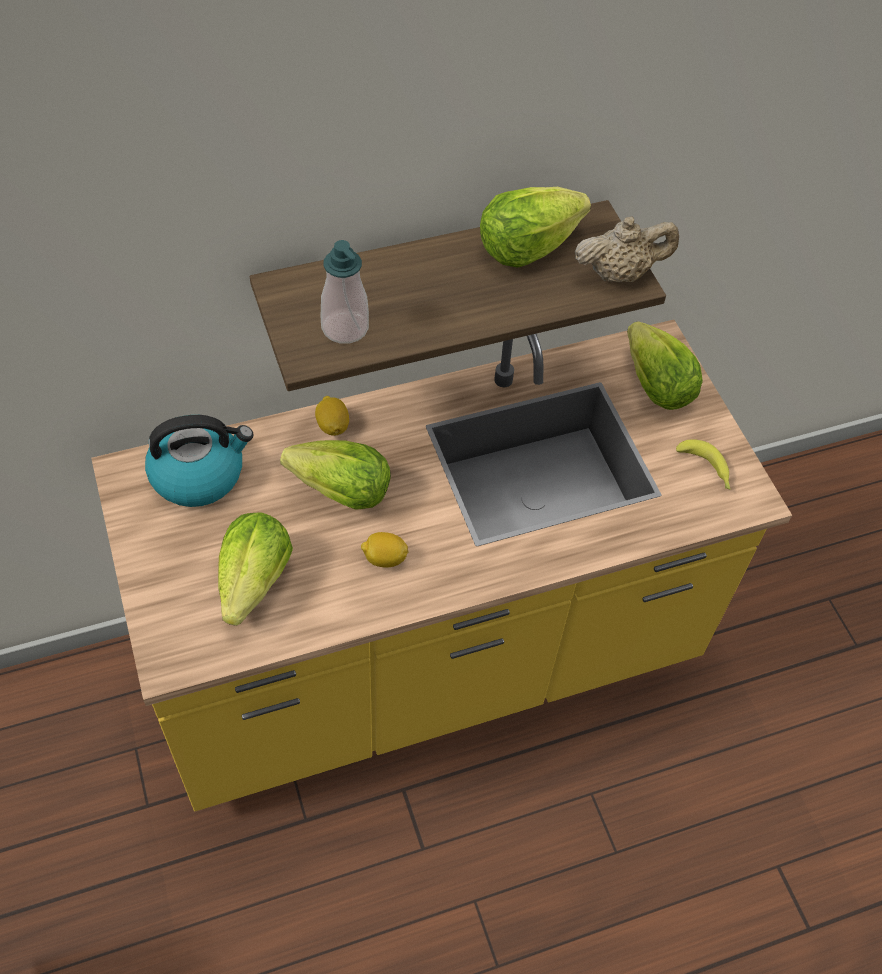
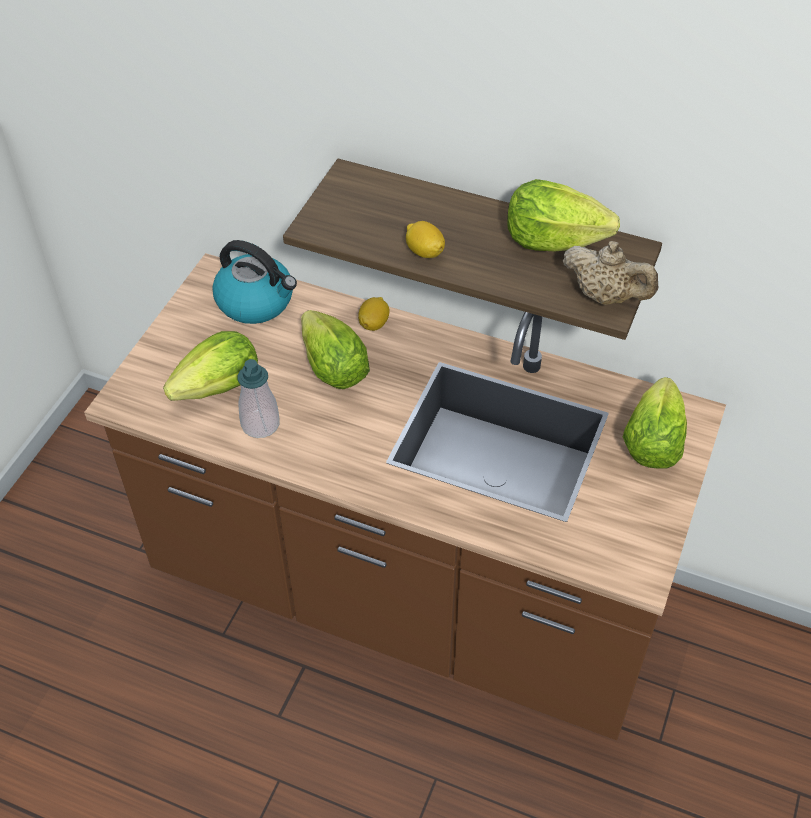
camera: 45 degrees right, 5 degrees down
(345, 328) = (359, 222): soap dispenser -> soap dispenser (260, 424)
(384, 558) = (315, 429): lemon -> lemon (424, 252)
(428, 661) = (406, 593): yellow counter -> brown counter
(706, 469) = (626, 527): banana -> none

